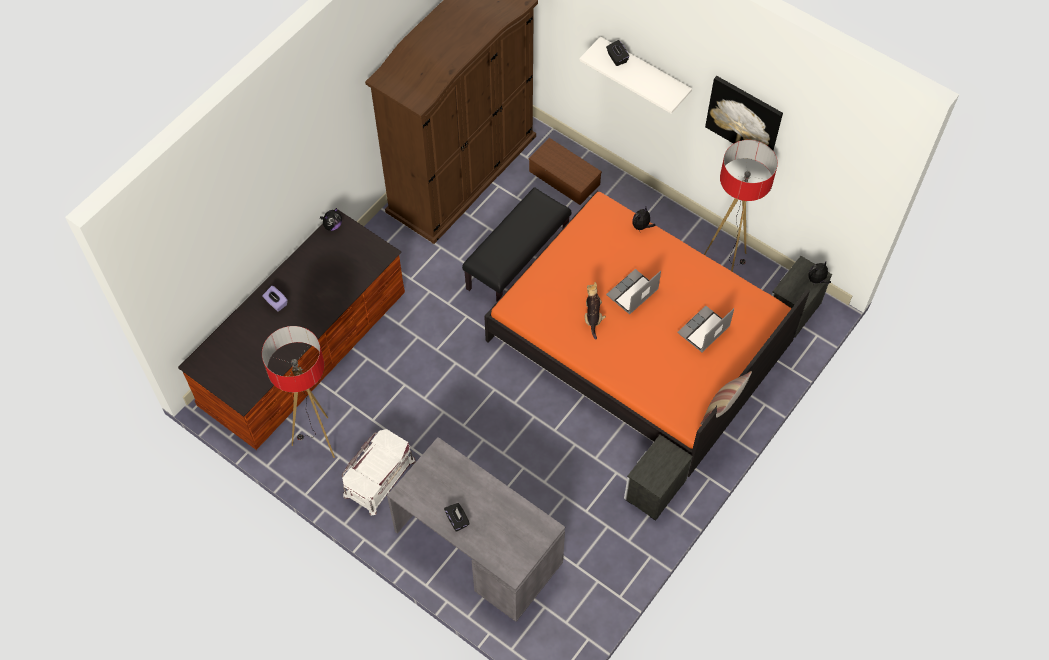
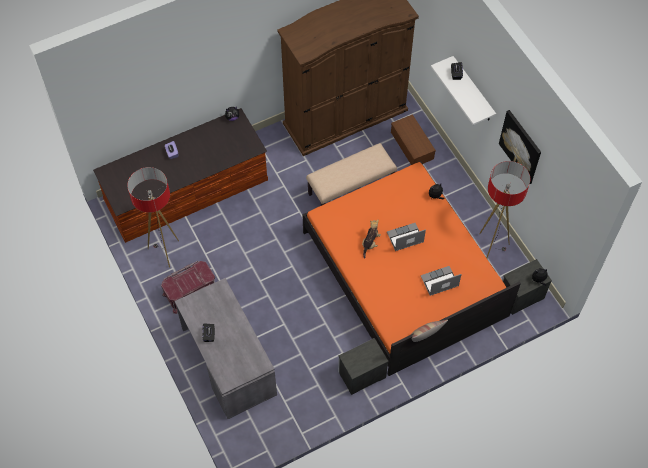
camera: 25 degrees right, 0 degrees up
(378, 477) = (190, 291): white storage box -> red storage box
(518, 263) = (351, 190): black bench -> beige bench

